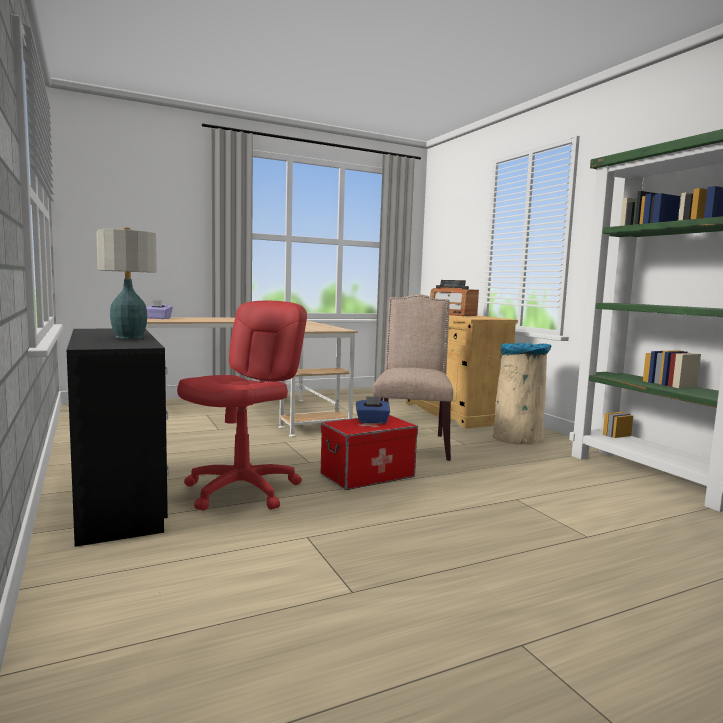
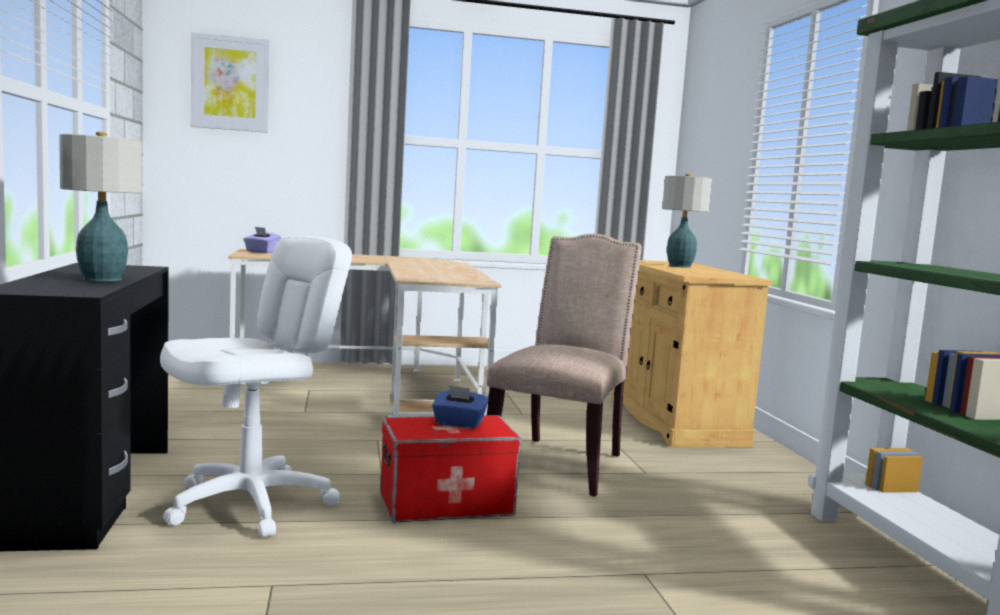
camera: 15 degrees right, 0 degrees up
(121, 194) = (230, 83): none -> picture
(242, 490) = (251, 504): red office chair -> white office chair
(452, 314) = (680, 266): radio -> table lamp
(518, 438) = (744, 472): beige trash can -> none

